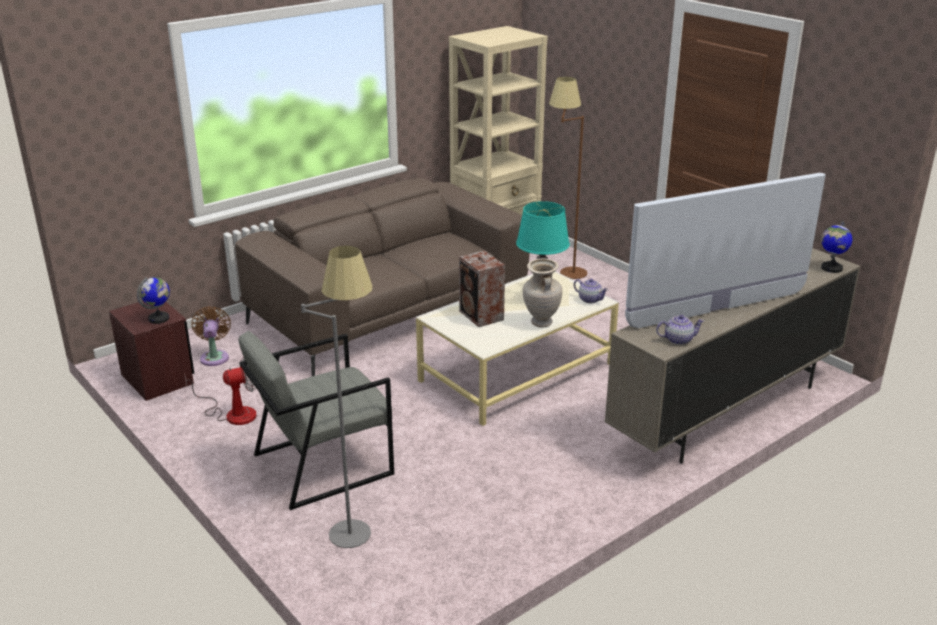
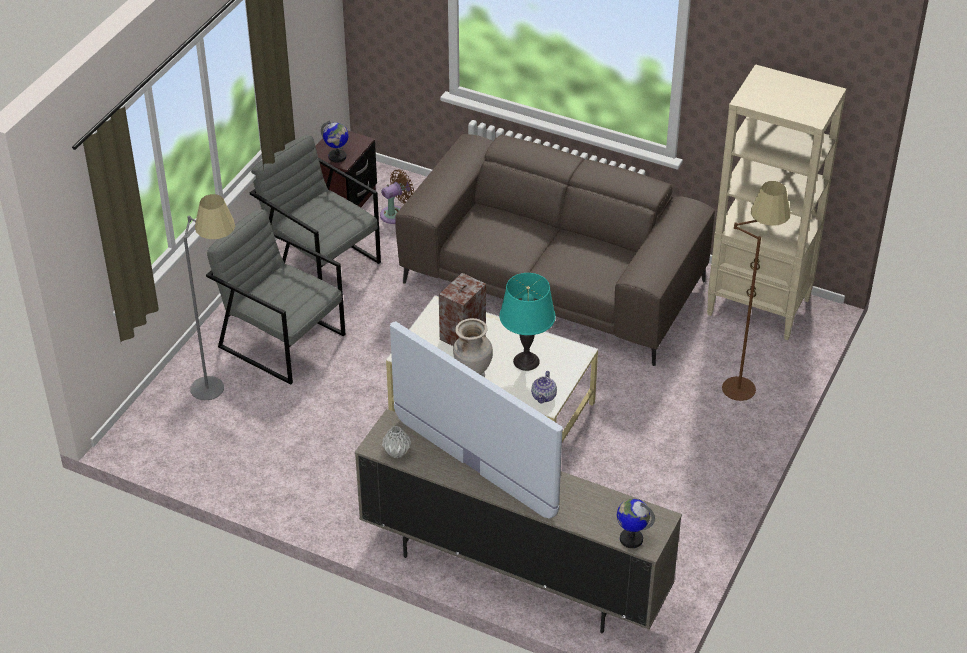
camera: 65 degrees right, 15 degrees up
(232, 413) = (320, 263): fan -> grey armchair
(678, 340) = (397, 452): teapot -> grey vase

